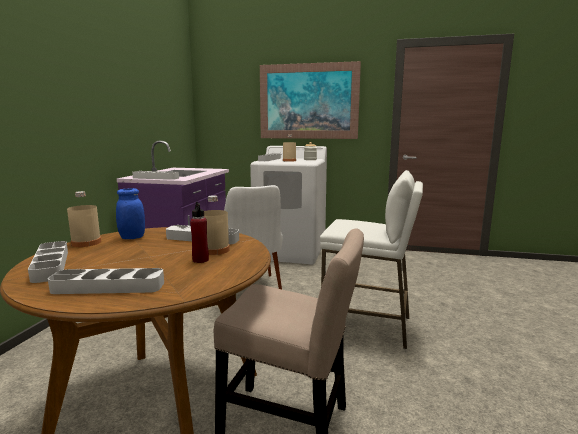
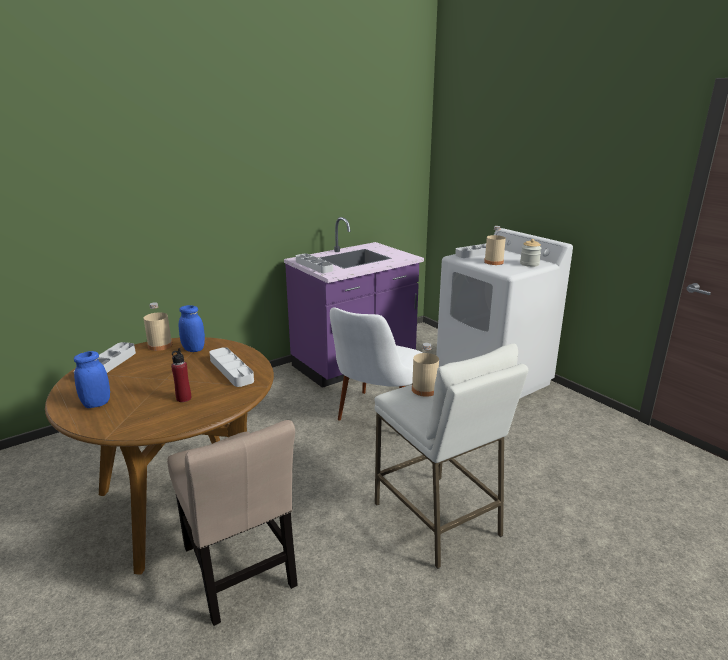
camera: 40 degrees right, 10 degrees up
(108, 287) = (96, 403): grey tray -> blue jar
(215, 250) = (213, 390): beige bottle -> beige bottle (424, 389)
(308, 101) = (561, 171): picture -> none

